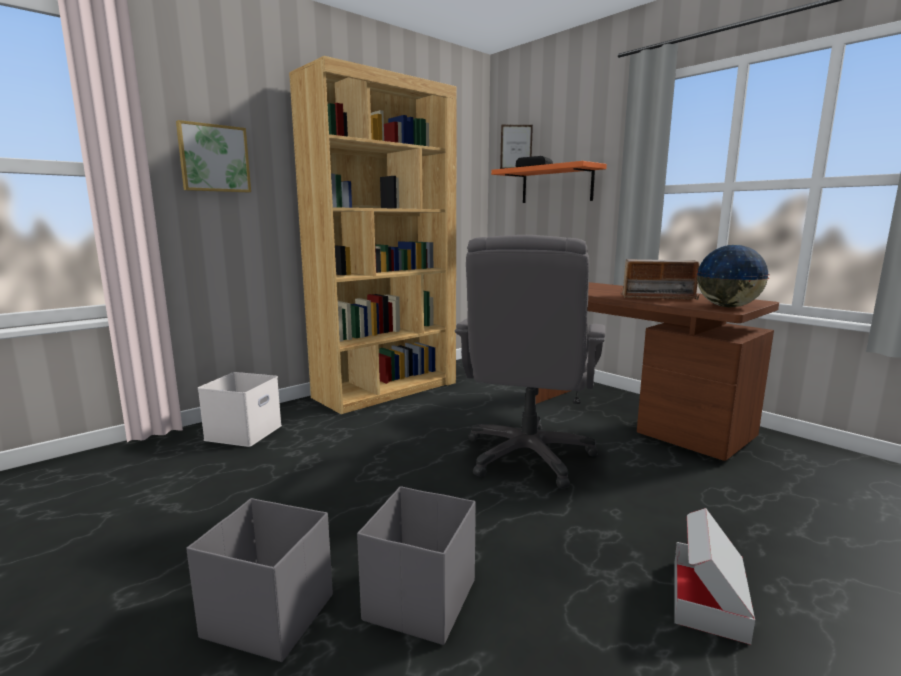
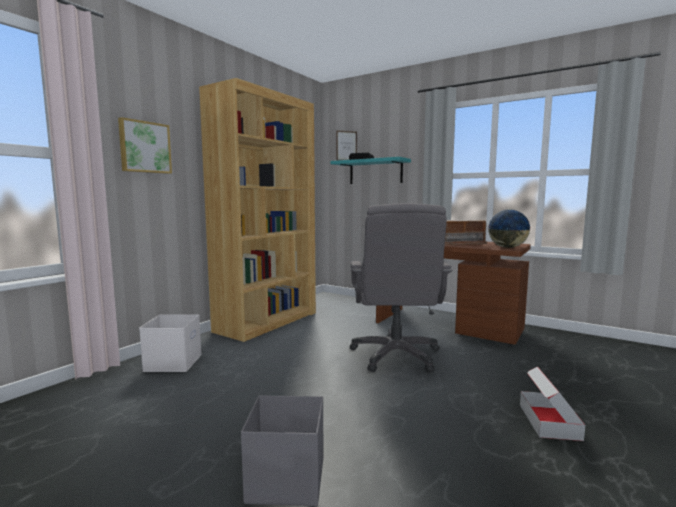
camera: 15 degrees left, 5 degrees down
(419, 601) = (384, 452): grey storage box -> none
(556, 185) = (375, 172): orange shelf -> turquoise shelf

